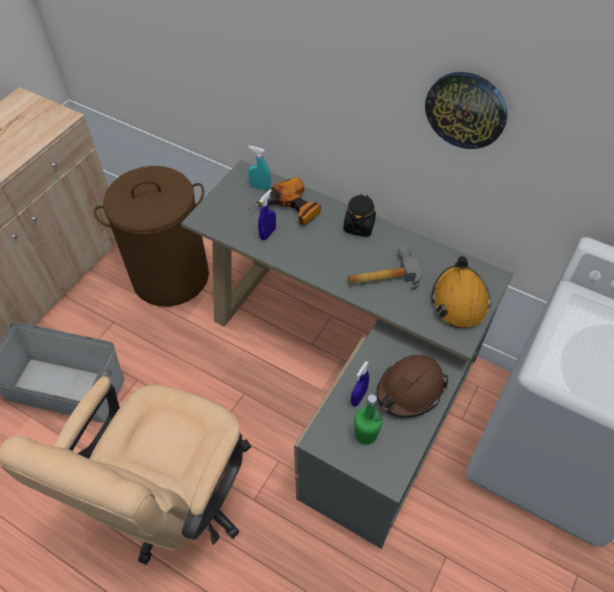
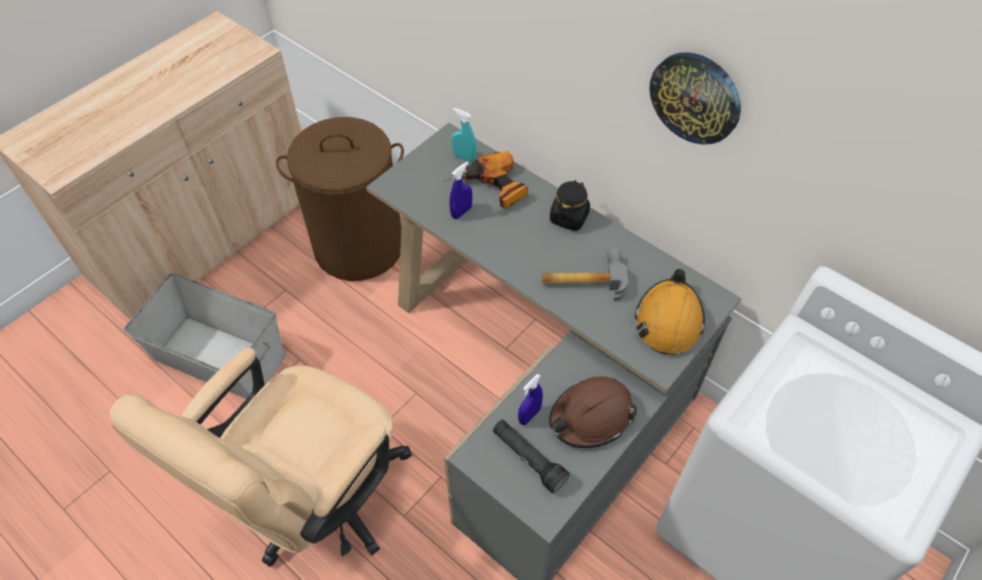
camera: 10 degrees right, 0 degrees up
(365, 434) = (528, 459): green bottle -> black flashlight

